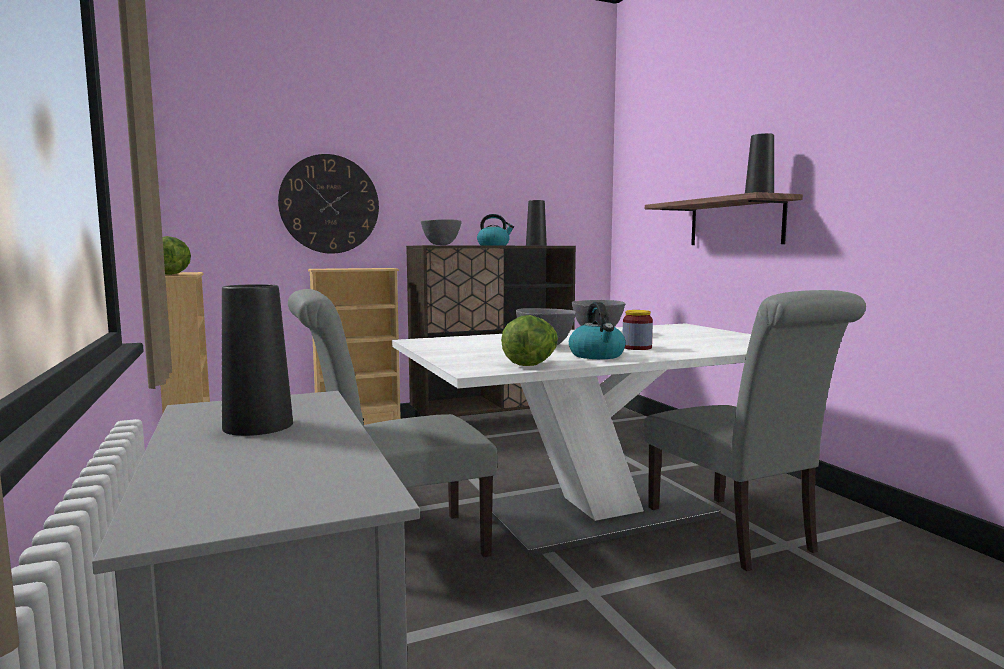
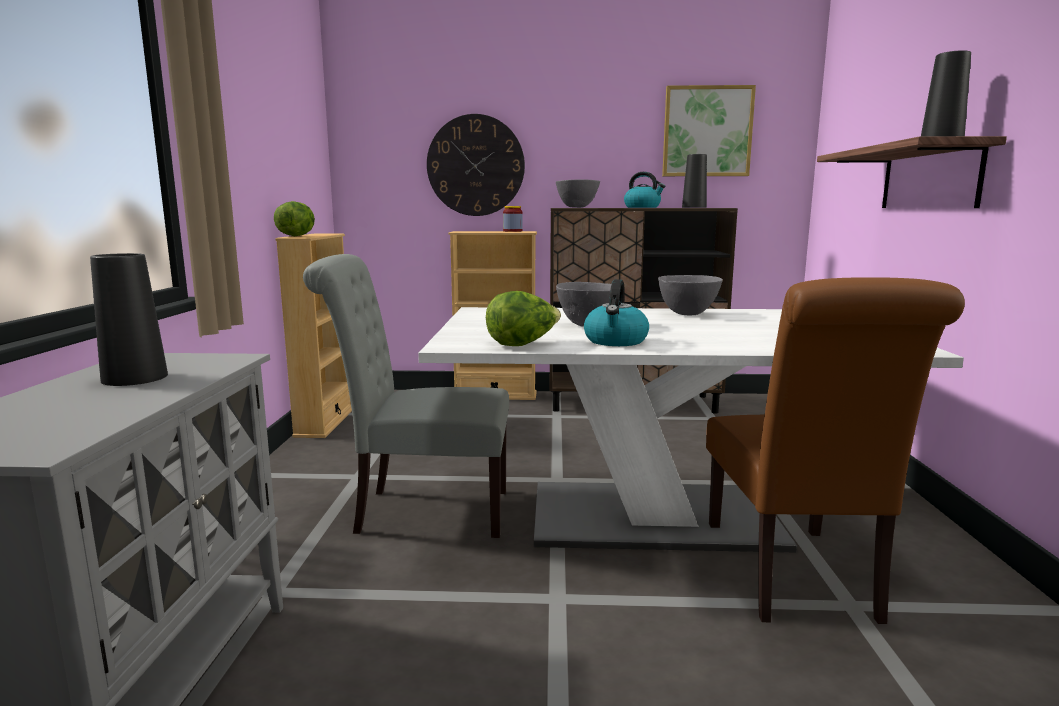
camera: 25 degrees right, 5 degrees up
(533, 182) = (707, 132): none -> picture
(636, 347) = (686, 336): jar -> jar (512, 231)
(737, 535) = (794, 579): grey chair -> brown chair

